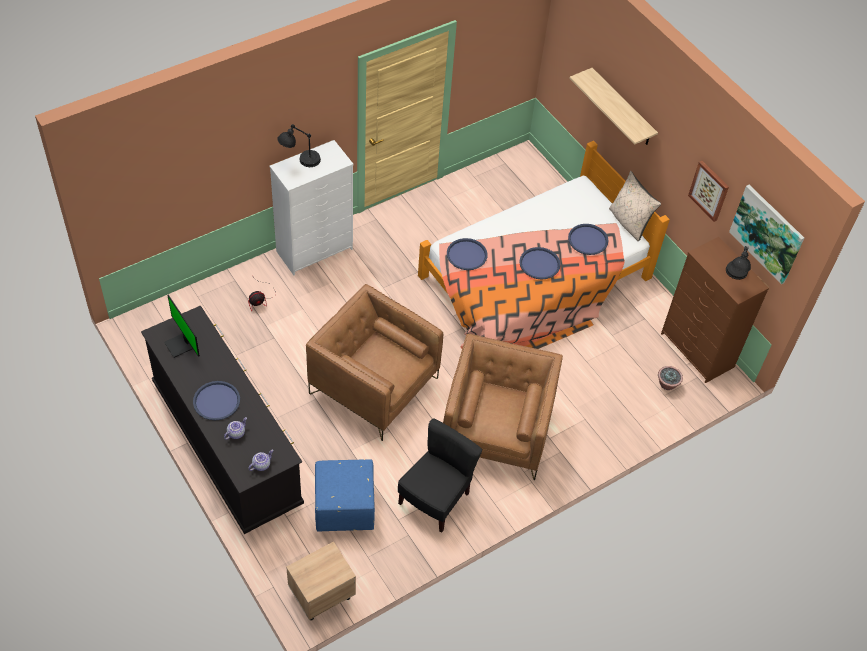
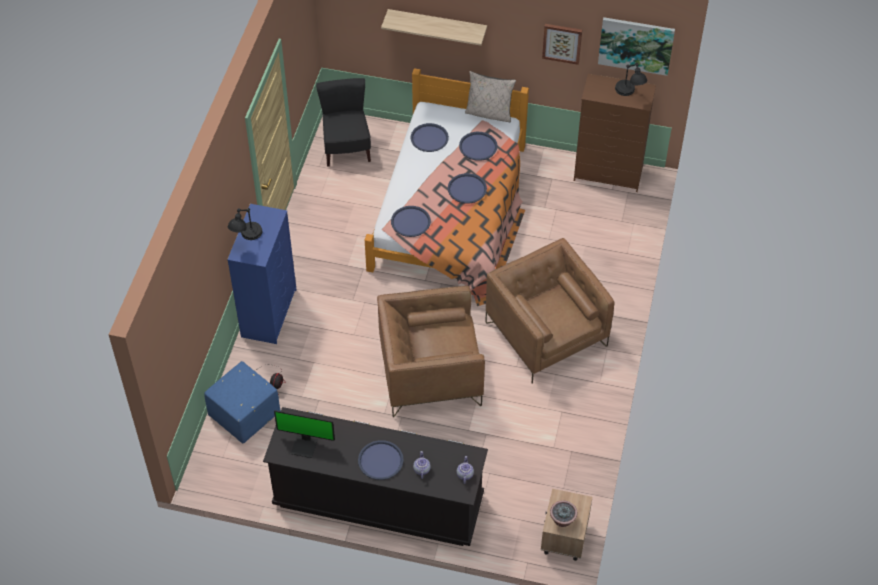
camera: 40 degrees left, 0 degrees up
(315, 250) = (269, 312): white dresser -> blue dresser
(344, 508) = (511, 471): blue ottoman -> blue ottoman (245, 415)
(435, 499) = (561, 413): black chair -> black chair (346, 148)
(557, 206) = (429, 138): none -> blue tray
(667, 384) = (615, 212): potted plant -> potted plant (562, 520)

